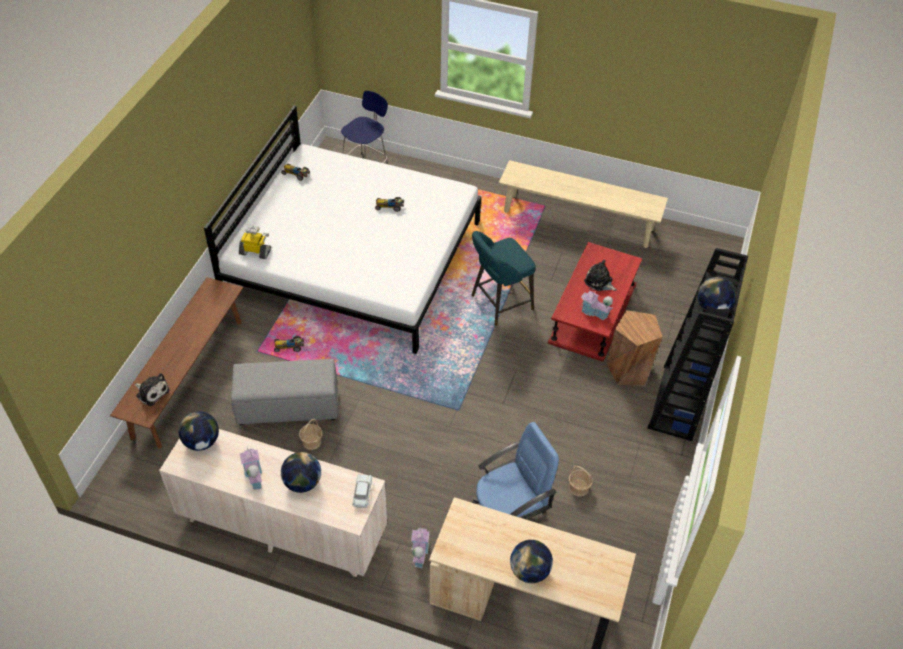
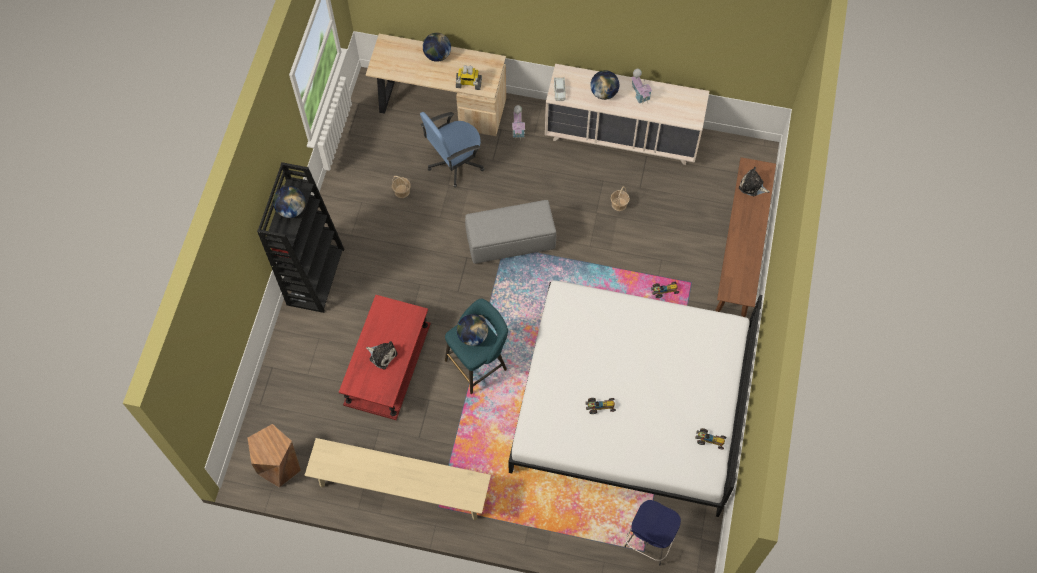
camera: 175 degrees right, 15 degrees up
(202, 442) = (687, 114): globe -> globe (472, 336)
(255, 252) = (716, 329): toy robot -> toy robot (468, 84)
(287, 406) = (648, 232): grey ottoman -> grey ottoman (511, 241)
(594, 313) = (388, 318): toy house -> none
(629, 369) = (356, 304): brown stool -> brown stool (279, 465)

